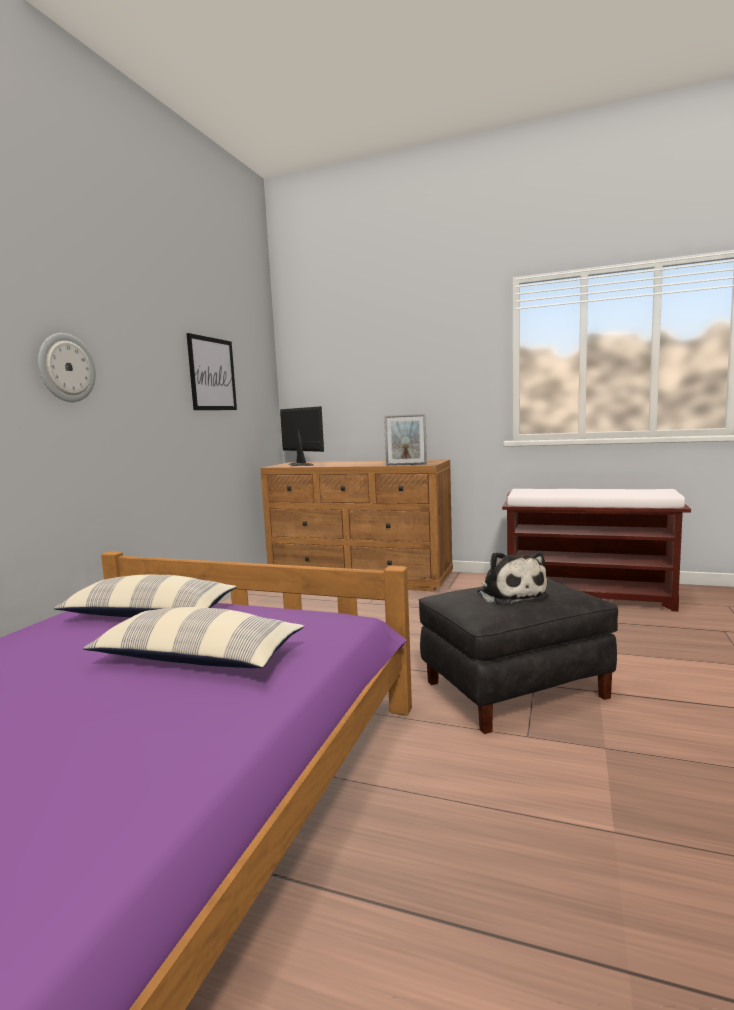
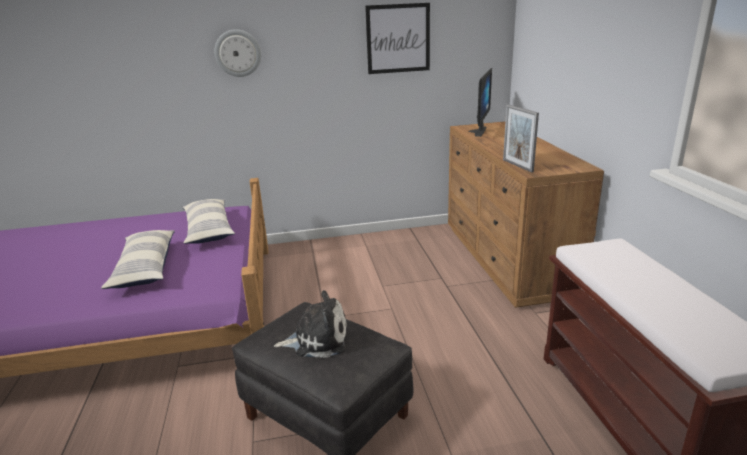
camera: 60 degrees right, 15 degrees up
(510, 595) = (317, 340): plush toy -> plush toy turned 135 degrees counterclockwise

